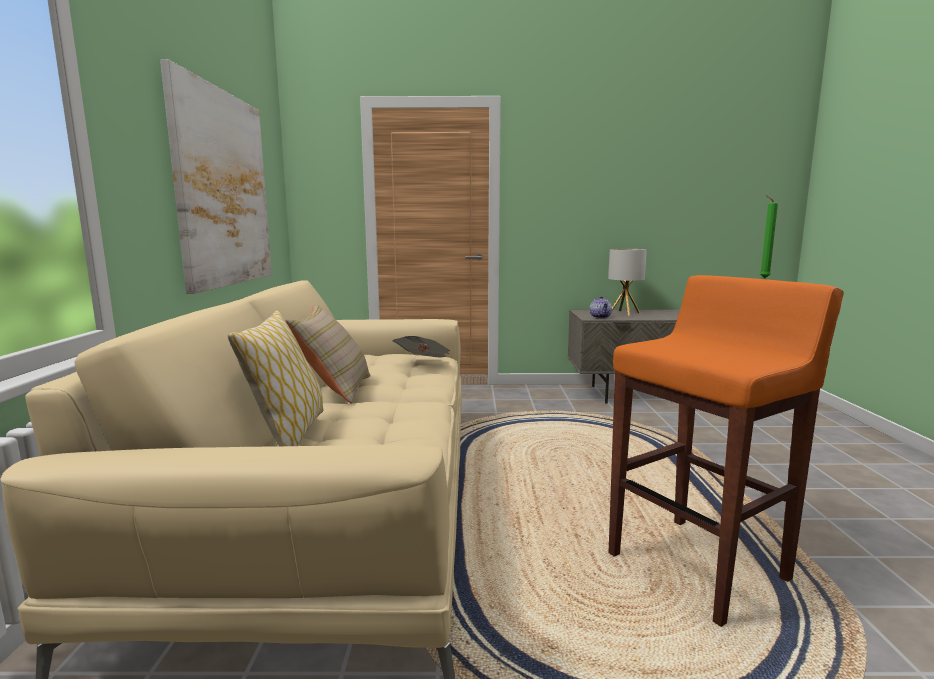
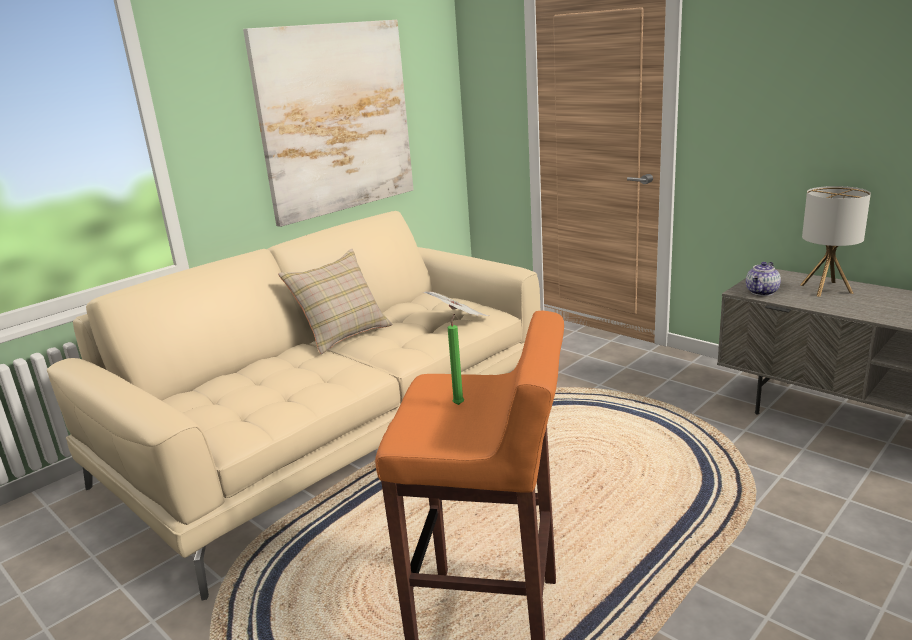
camera: 45 degrees right, 10 degrees up
(288, 434) = (241, 372): pillow -> none
(763, 278) = (545, 341): green candle -> green candle (459, 403)

